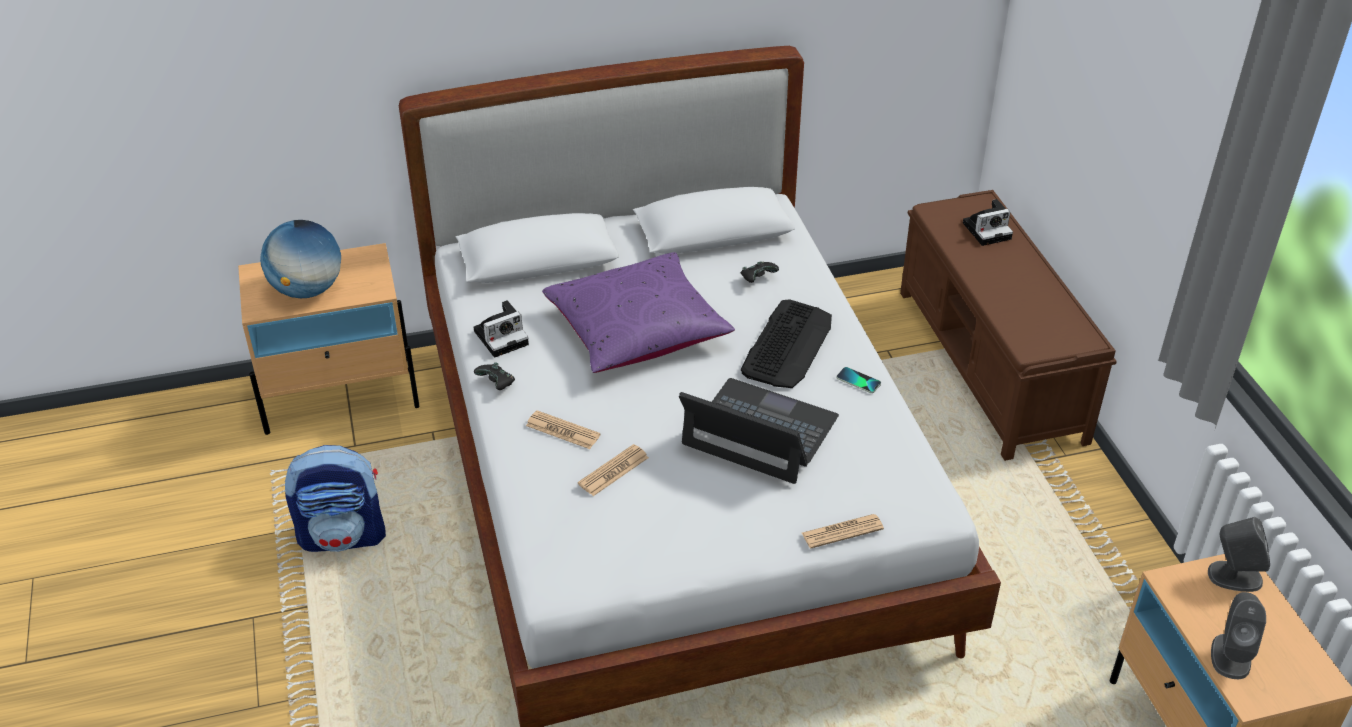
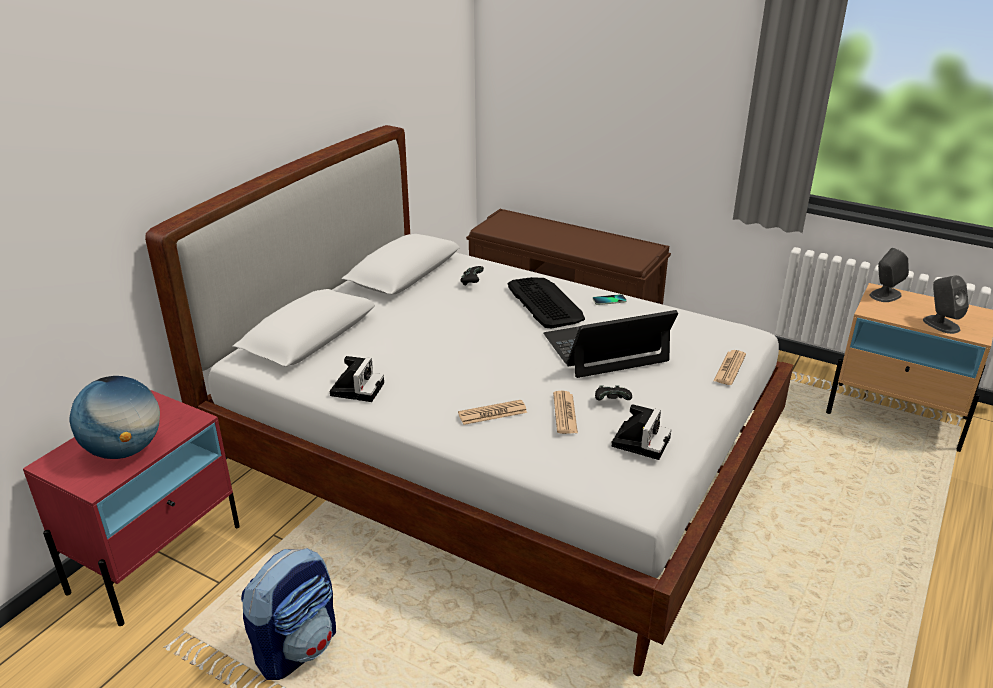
camera: 45 degrees left, 10 degrees down
(340, 395) = (157, 558): beige nightstand -> red nightstand
(497, 384) = (399, 415): black game controller -> black game controller (612, 401)
(637, 330) = (443, 340): purple pillow -> none
(988, 230) = (528, 224): camera -> camera (640, 441)

